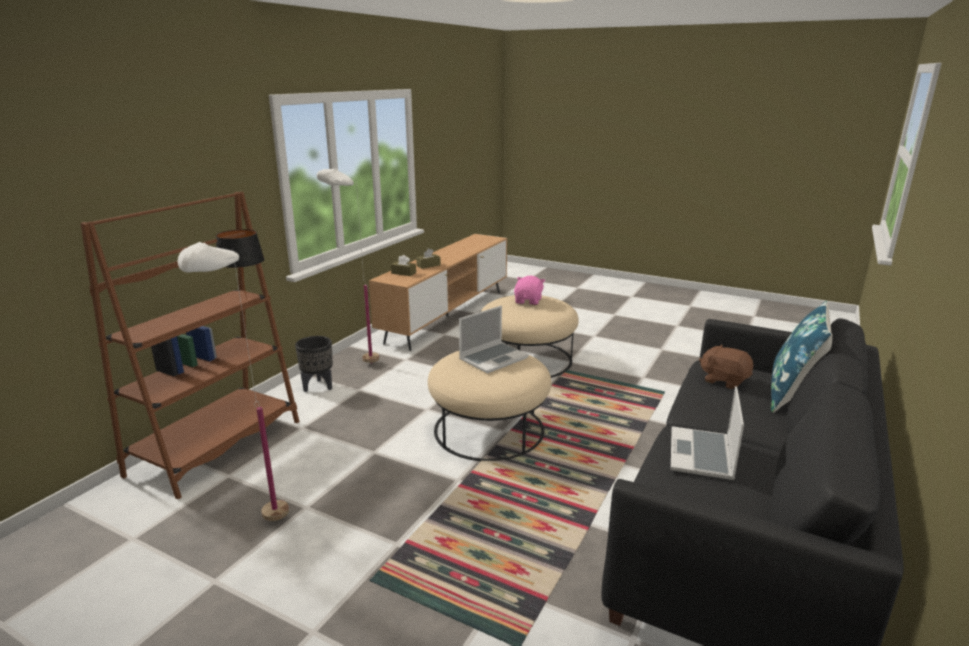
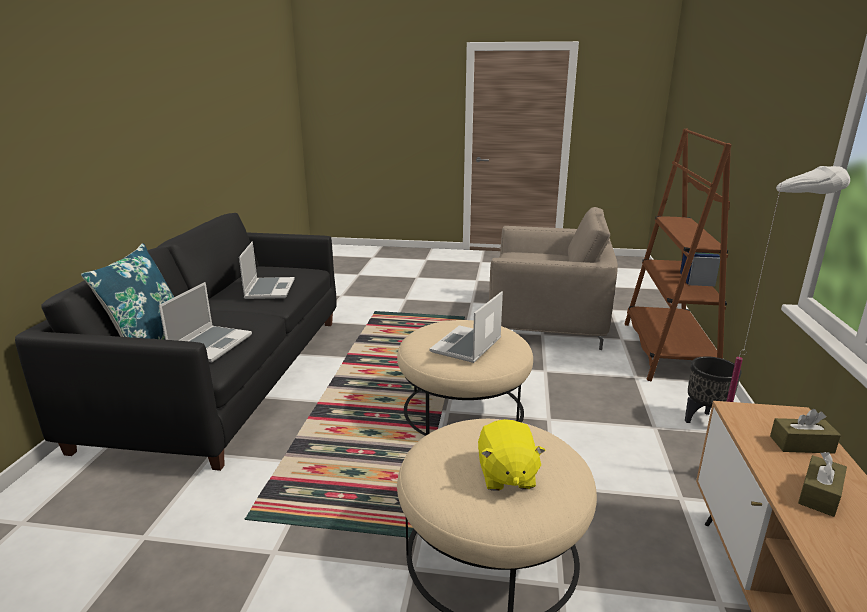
camera: 160 degrees right, 0 degrees up
(247, 300) = (684, 242): black table lamp -> none
(262, 533) = (547, 321): white floor lamp -> beige armchair
(528, 301) = (506, 475): pink plush toy -> yellow plush toy
(724, 380) = (211, 345): brown plush toy -> laptop

